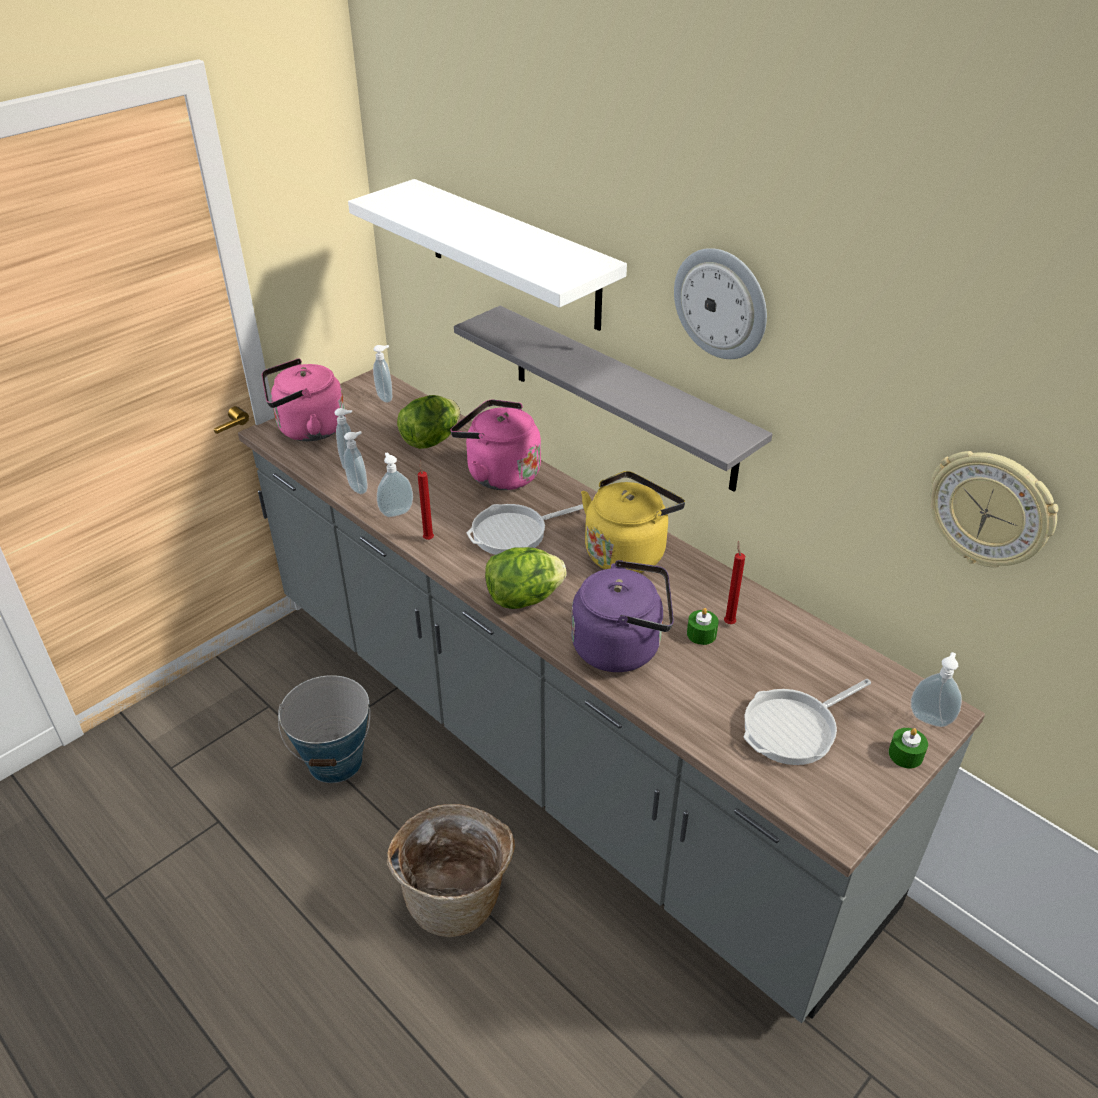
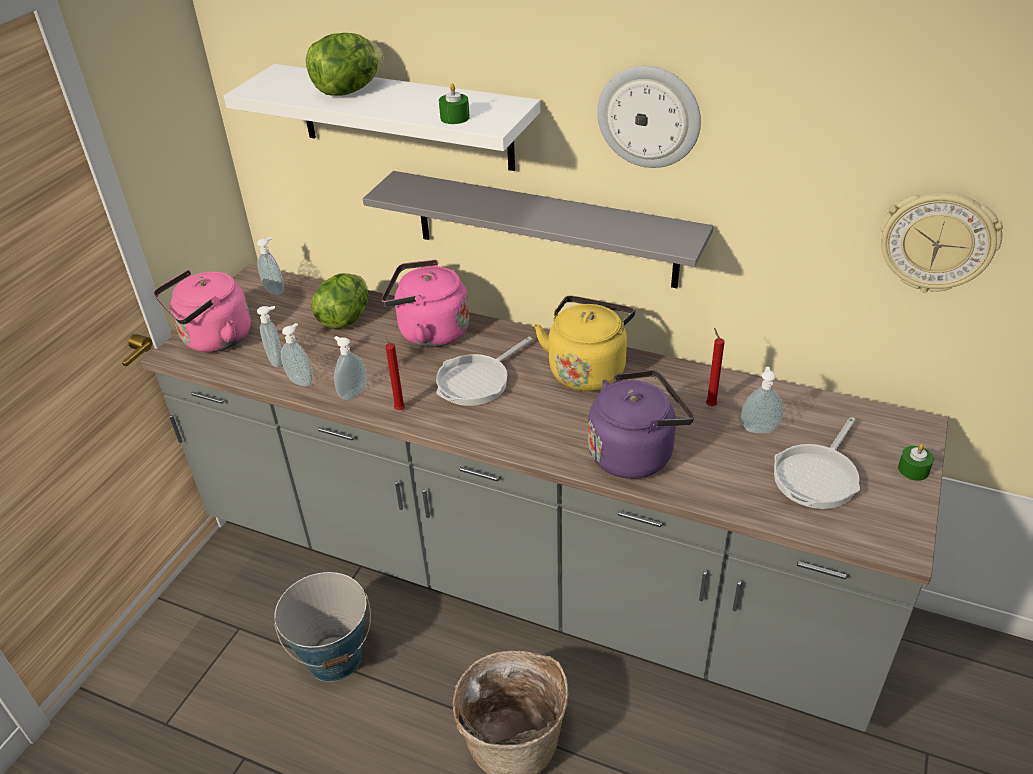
camera: 20 degrees left, 0 degrees up
(523, 598) = (522, 437): lettuce -> lettuce (348, 91)
(701, 634) = (694, 422): green candle -> green candle (455, 117)
(930, 718) = (912, 434): soap dispenser -> soap dispenser (759, 428)

